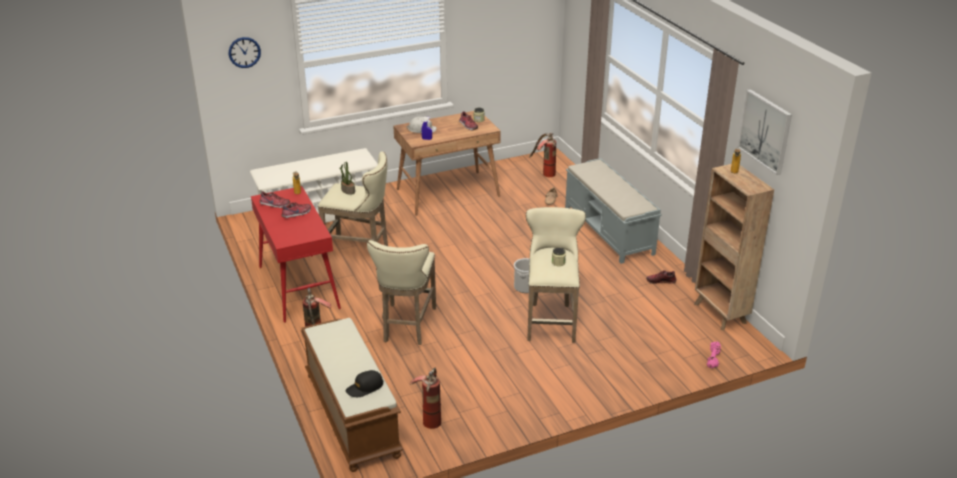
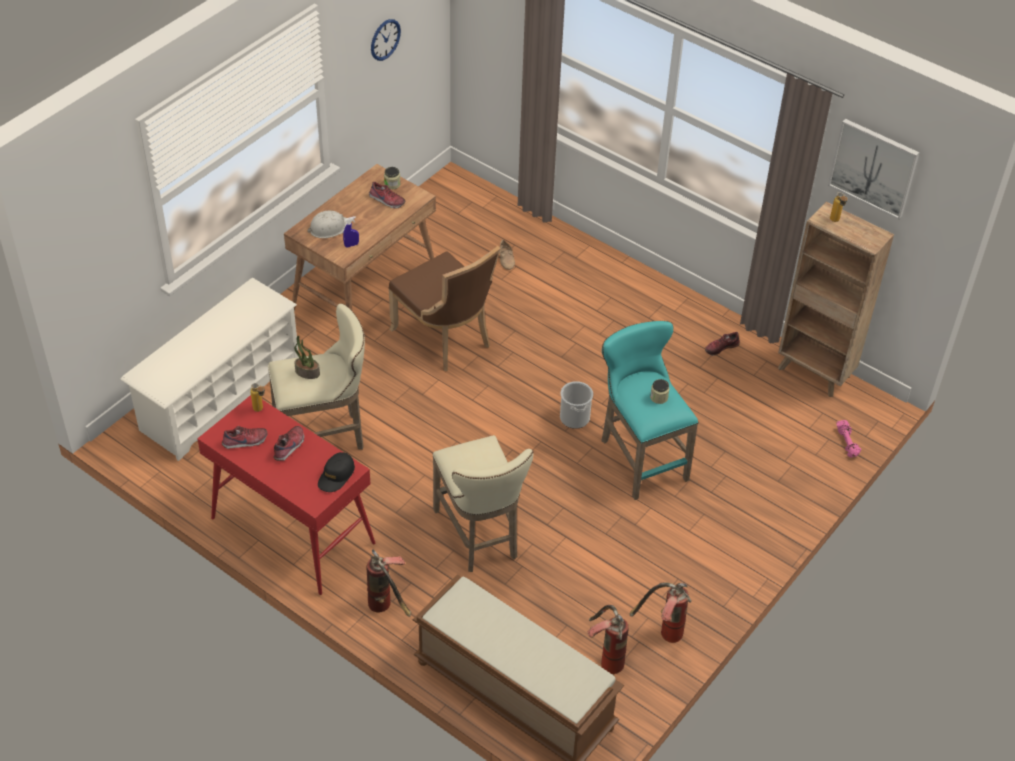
camera: 30 degrees left, 15 degrees up
(244, 52) = (87, 221): wall clock -> wall clock (385, 39)
(364, 388) = (565, 673): black cap -> black cap (336, 476)
(477, 226) = (445, 338): none -> brown chair
(544, 173) = (465, 214): fire extinguisher -> fire extinguisher (662, 633)
(551, 320) = (639, 457): beige stool -> turquoise stool
(609, 231) = (611, 287): grey bench -> none

